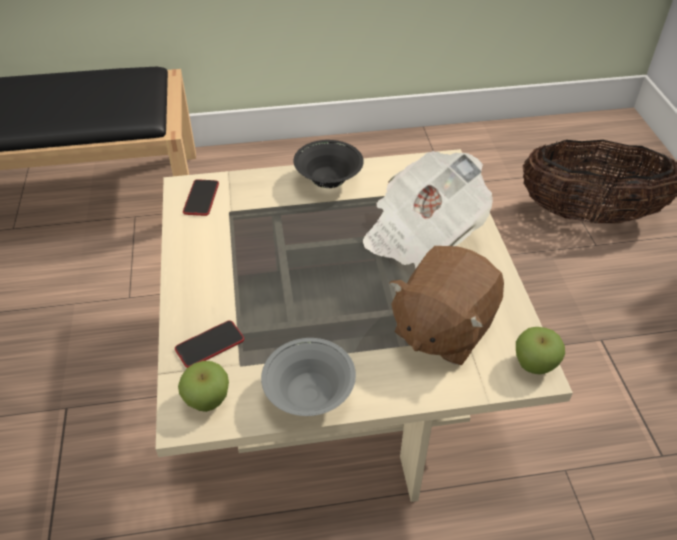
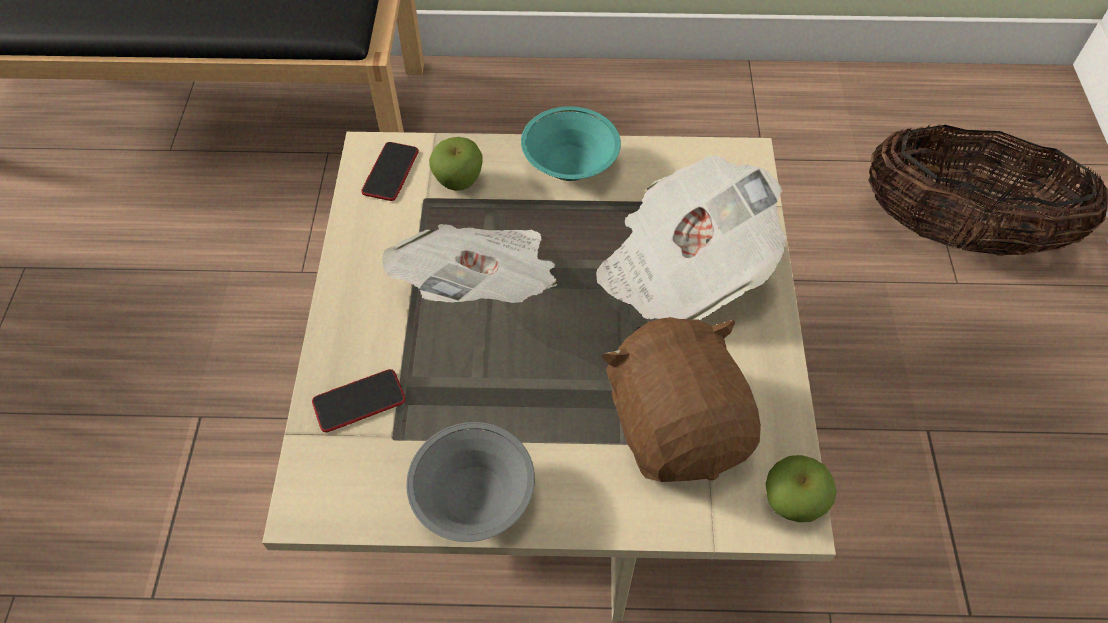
camera: 10 degrees right, 10 degrees up
(207, 400) = (340, 484): apple -> apple (458, 182)
(283, 261) = (481, 287): none -> newspaper
(328, 181) = (569, 168): black bowl -> turquoise bowl
(442, 328) = (676, 424): brown plush toy -> brown plush toy turned 120 degrees clockwise

